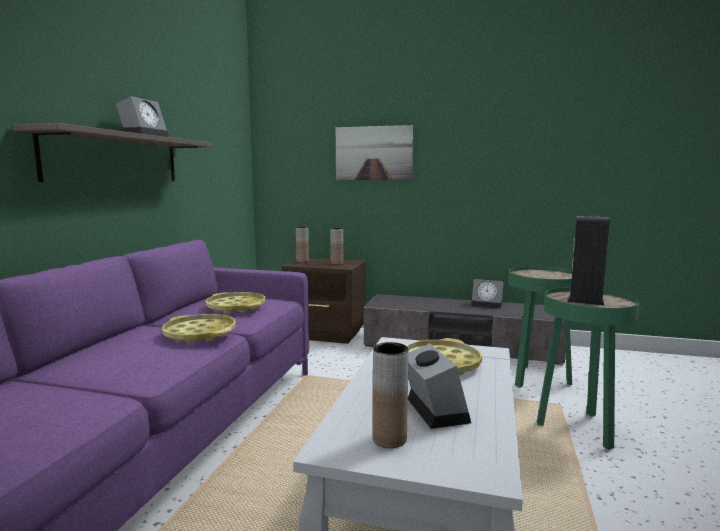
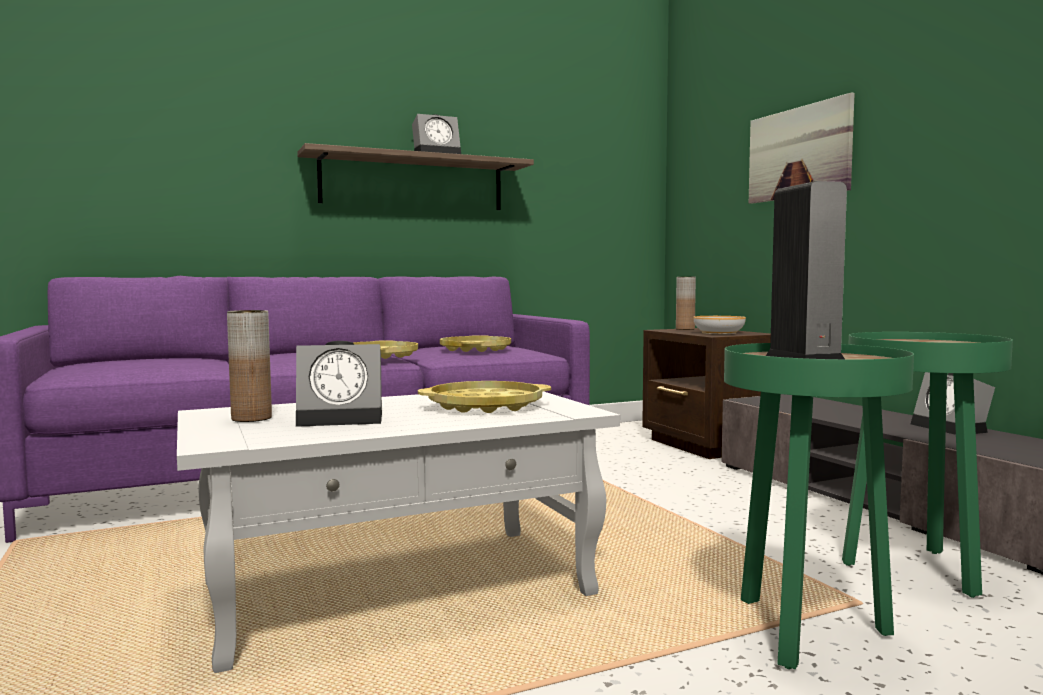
camera: 50 degrees right, 5 degrees down
(337, 264) = (719, 333): brown vase -> bowl
(433, 410) = (344, 419): alarm clock -> alarm clock turned 45 degrees clockwise

